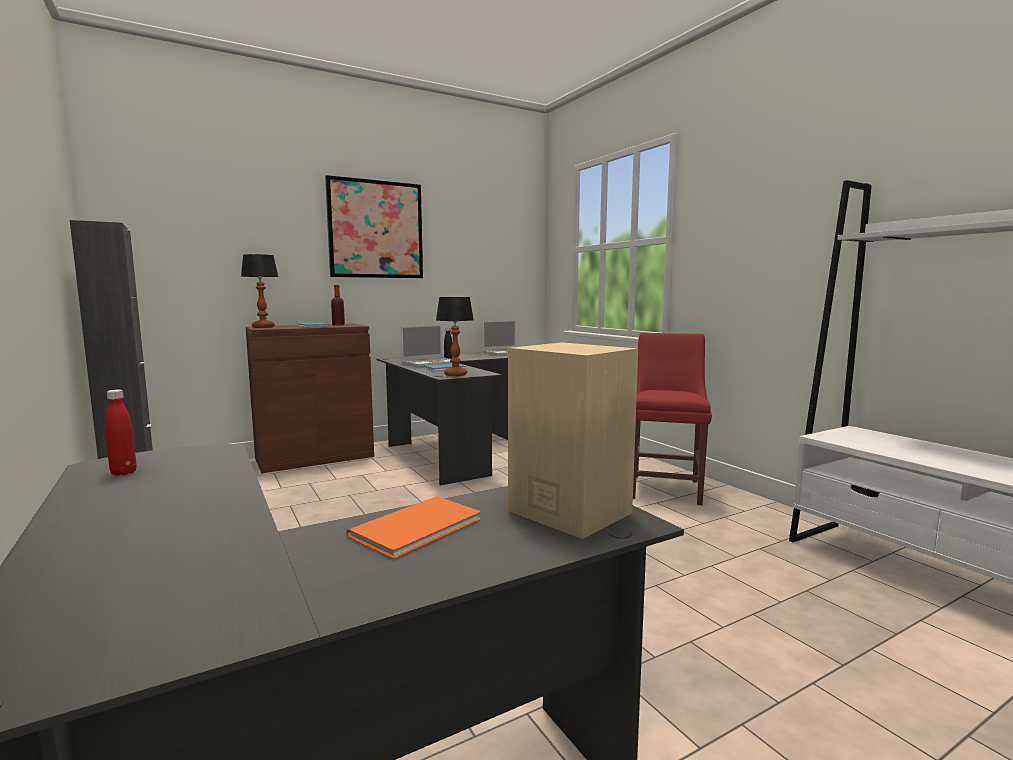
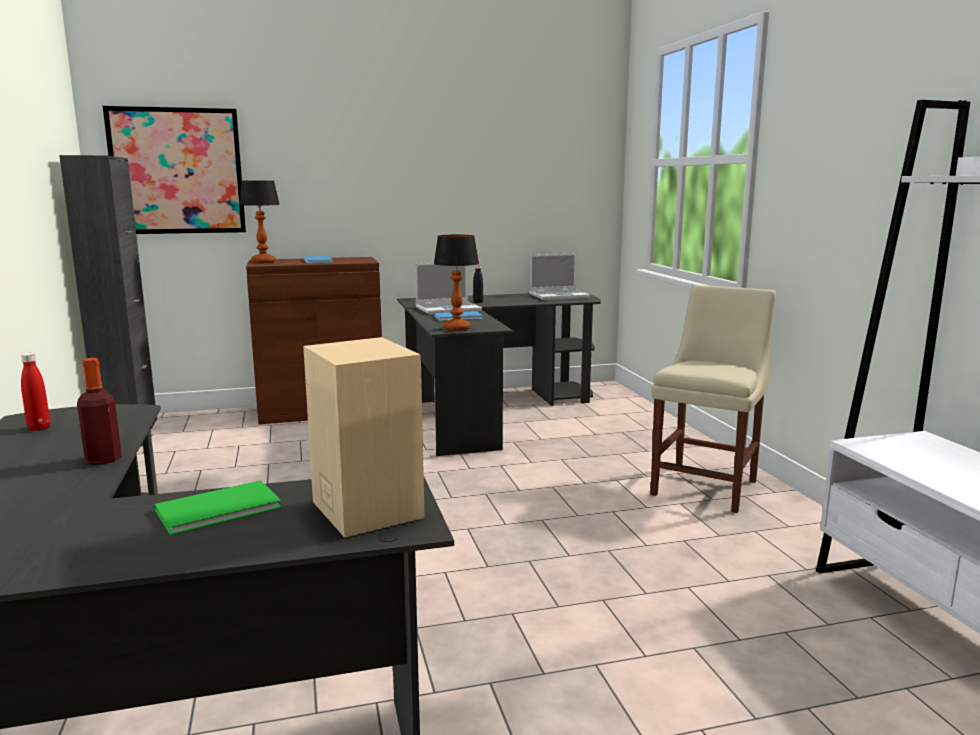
camera: 15 degrees right, 5 degrees up
(338, 324) = (349, 259): bottle -> bottle (103, 459)
(376, 229) = (398, 143): picture -> picture (177, 171)
(421, 527) = (222, 509): orange book -> green book
(666, 488) = (707, 486): red chair -> beige chair

